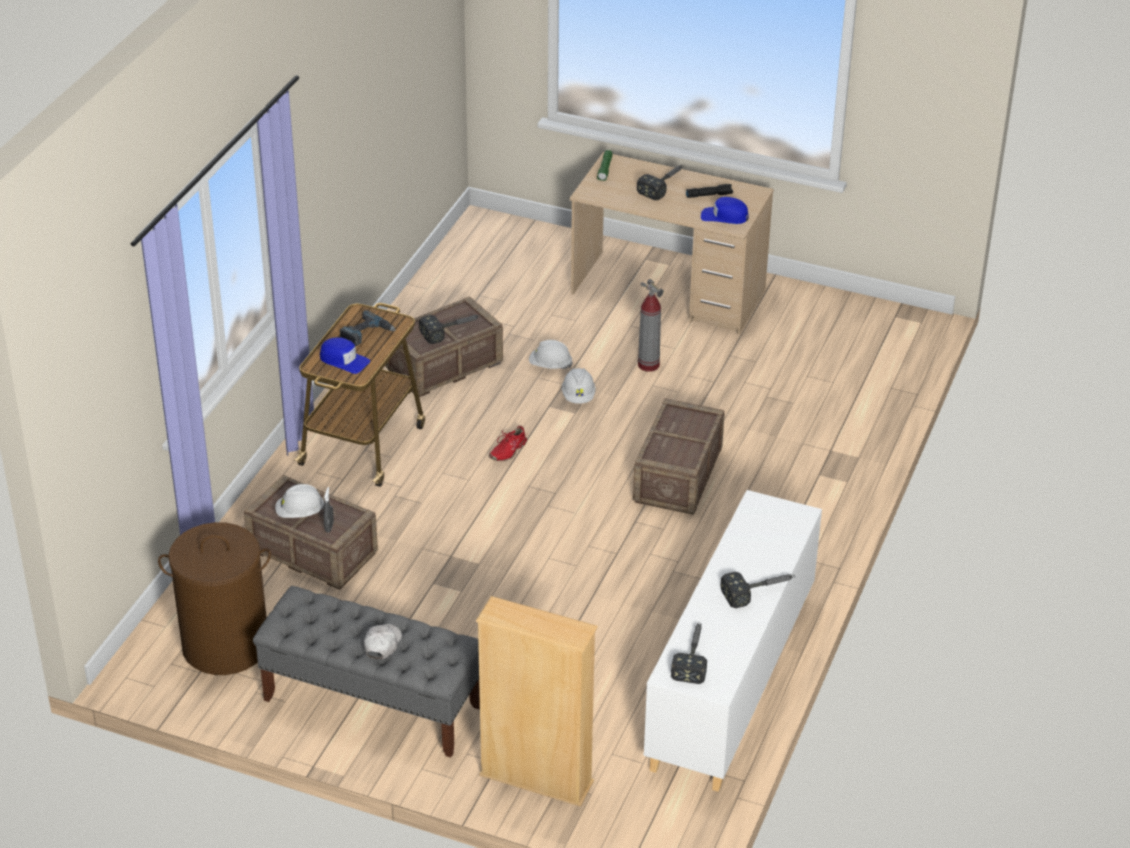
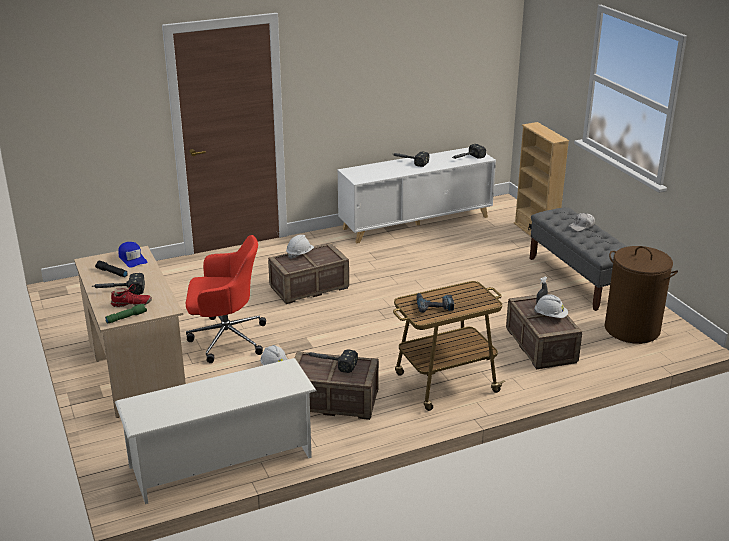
camera: 135 degrees left, 10 degrees down
(344, 360) = (468, 298): blue cap -> none
(457, 272) = (222, 462): none -> white shoe rack
(508, 451) = (370, 338): red shoe -> red shoe (131, 304)
(578, 396) = (289, 344): white hard hat -> white hard hat (299, 254)
(648, 365) = (225, 338): fire extinguisher -> red office chair

